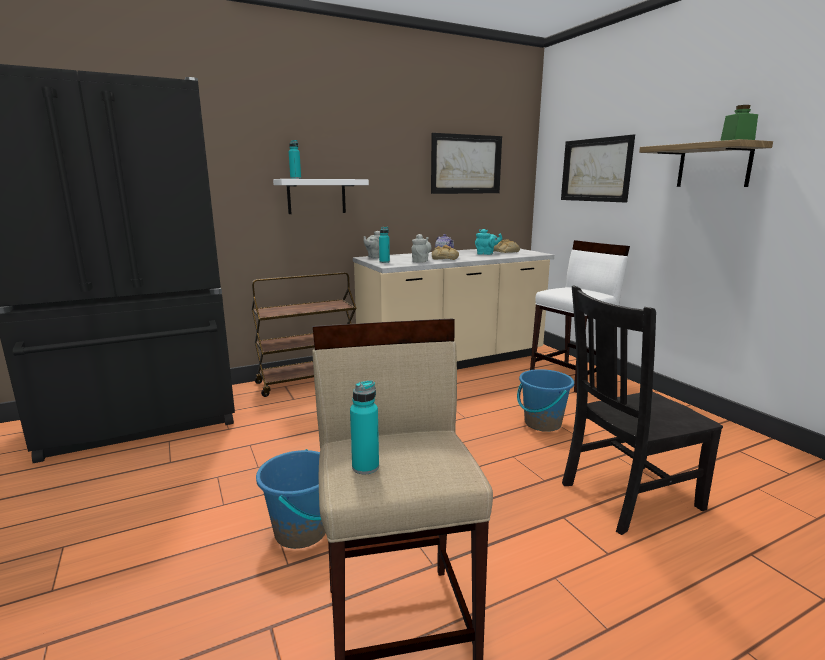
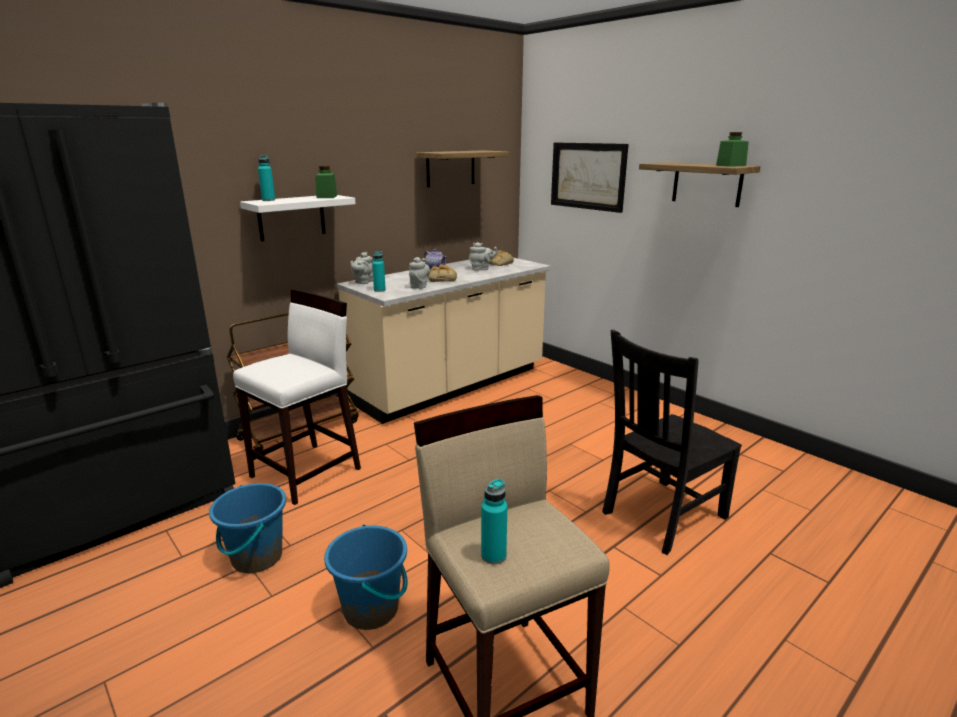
camera: 15 degrees left, 5 degrees up
(346, 178) = (327, 197): none -> green jar
(466, 164) = (450, 168): picture -> shelf
(486, 254) = (481, 269): turquoise teapot -> grey teapot
(542, 423) = (565, 449): blue bucket -> blue bucket (256, 557)
(572, 376) = (576, 391): white stool -> white stool (307, 472)

